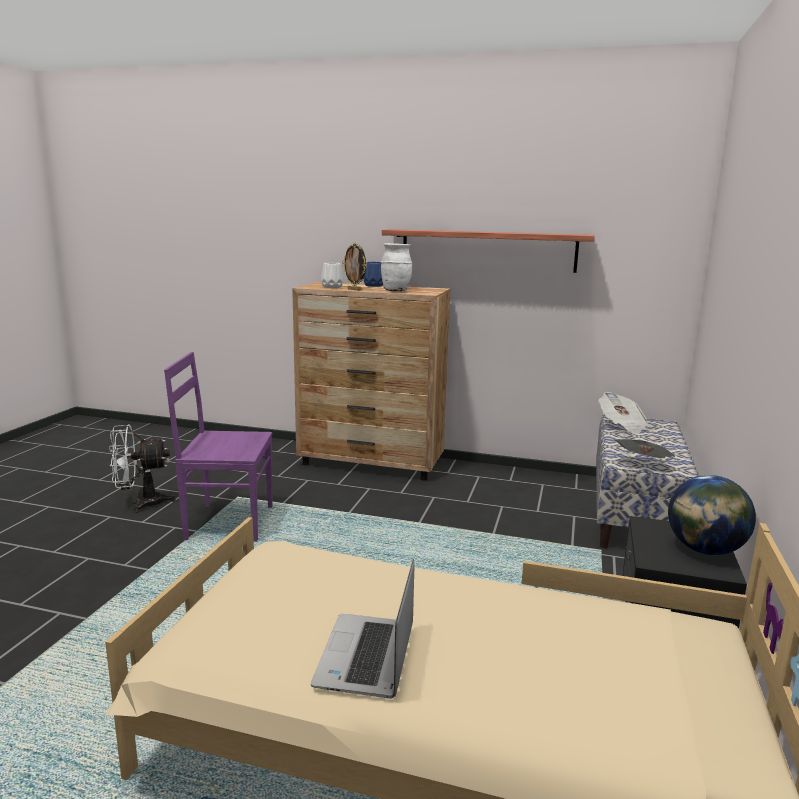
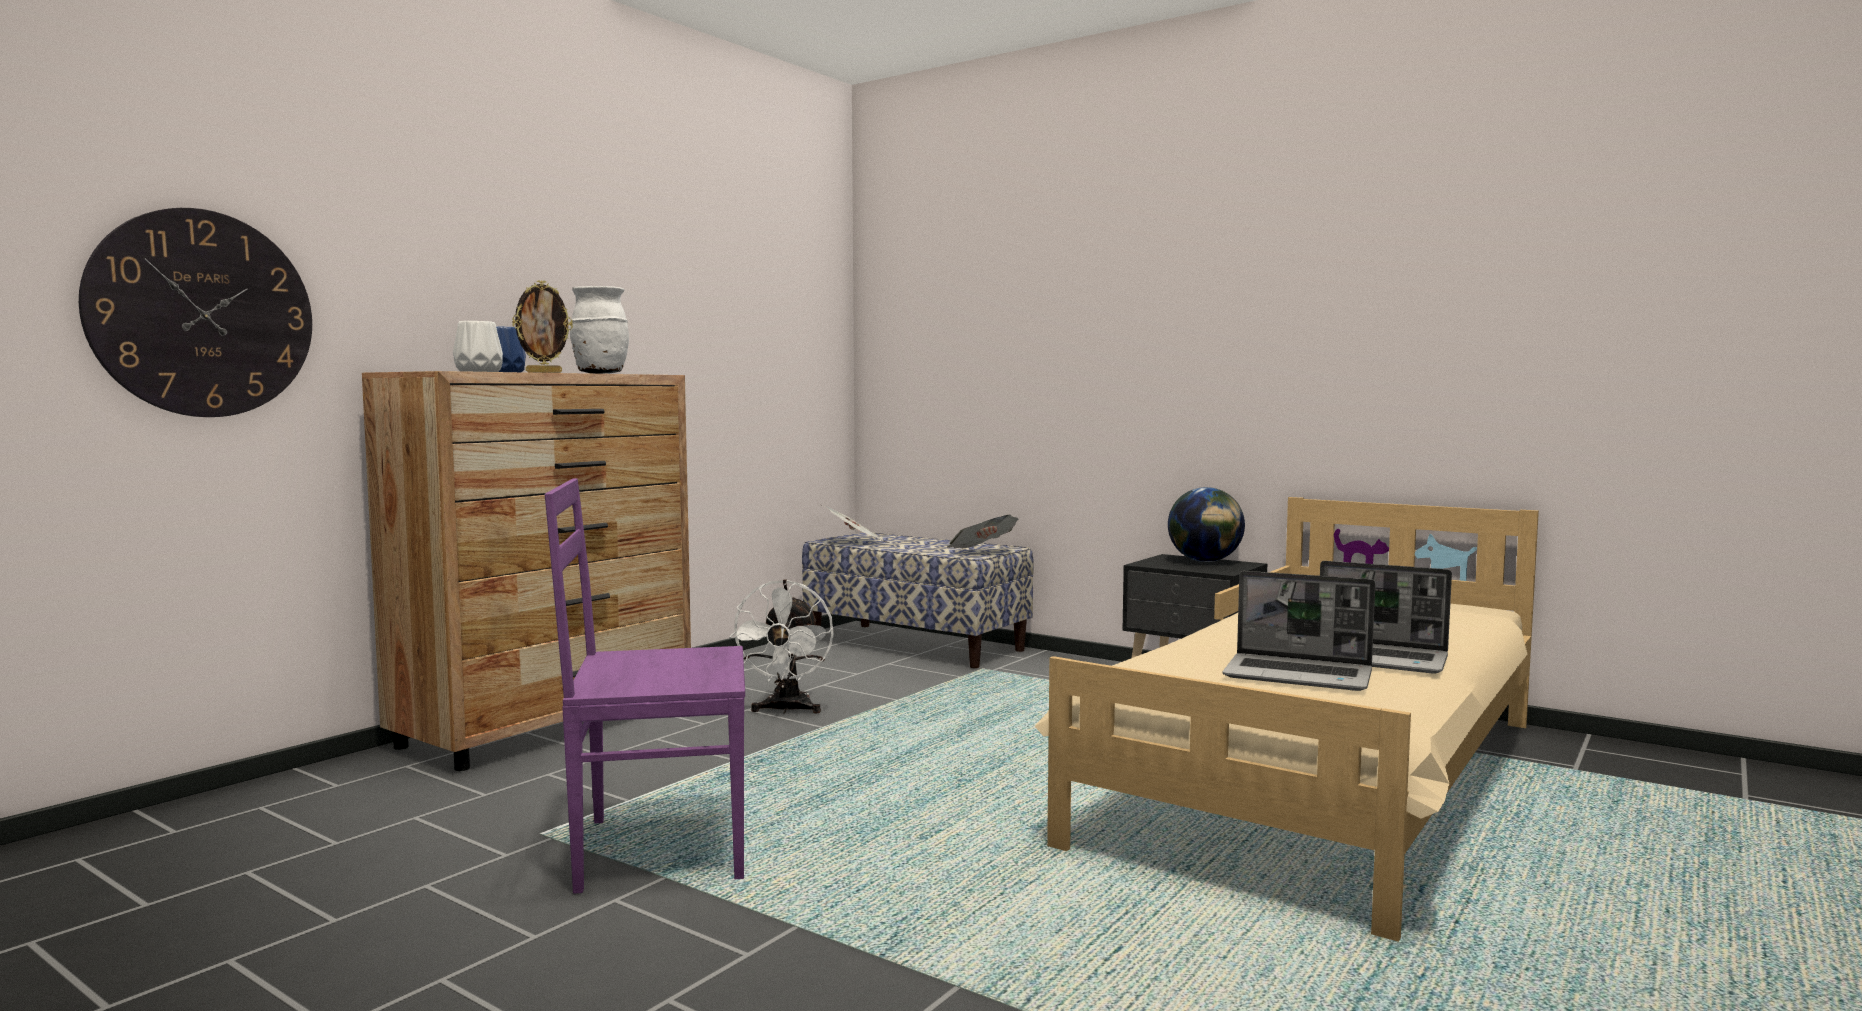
camera: 70 degrees left, 10 degrees down
(141, 503) = (413, 938): white fan -> white fan (786, 710)
(227, 522) = (657, 849): purple chair -> purple chair turned 60 degrees clockwise
(265, 256) = (202, 314): none -> wall clock
(292, 617) = (1300, 675): none -> laptop
(487, 250) = (645, 313): shelf -> none

